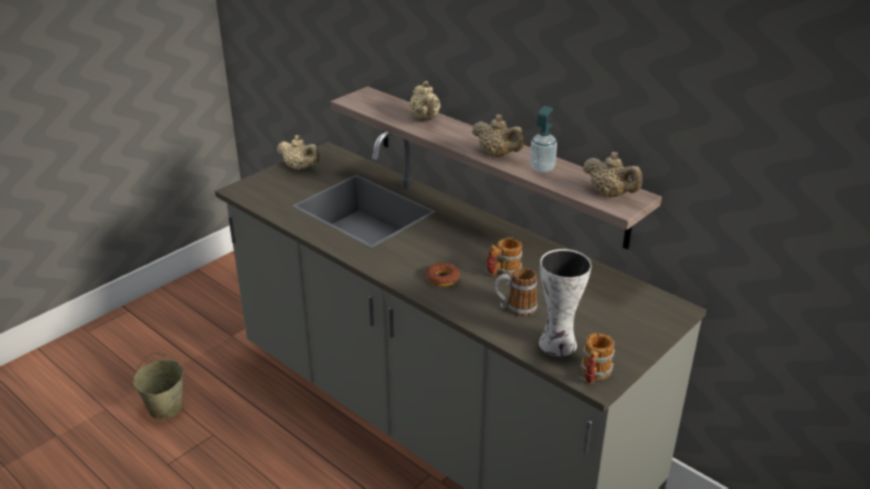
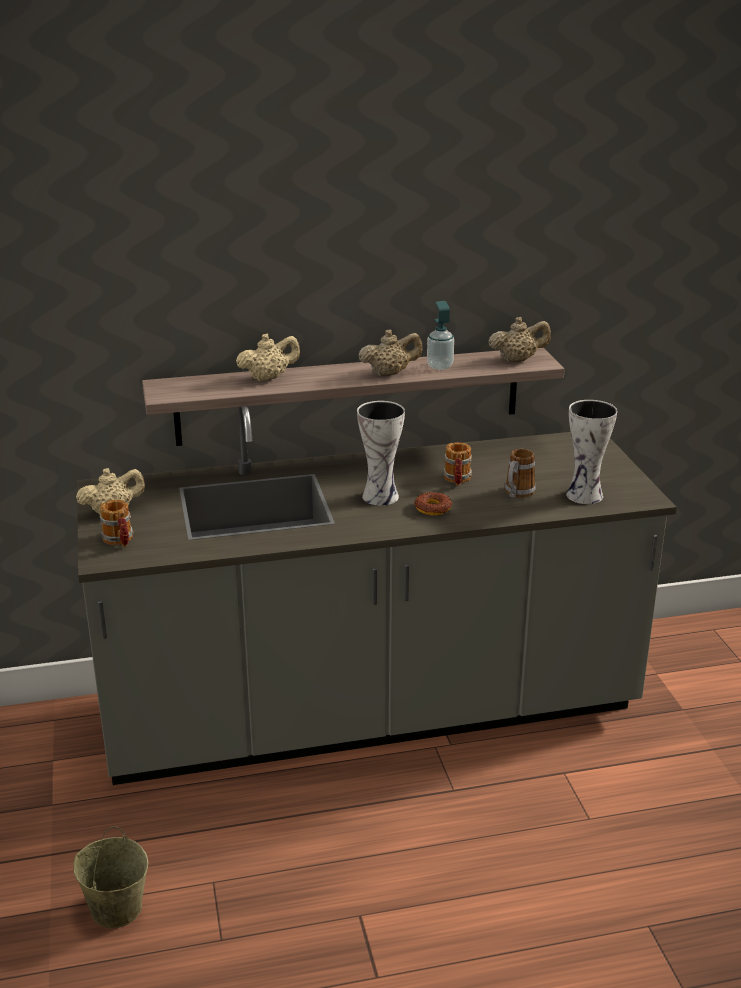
camera: 55 degrees left, 5 degrees down
(425, 119) = (269, 378): beige teapot -> beige teapot turned 45 degrees counterclockwise
(435, 249) = (381, 496): none -> vase
(594, 374) = (637, 496): mug -> mug (119, 541)

